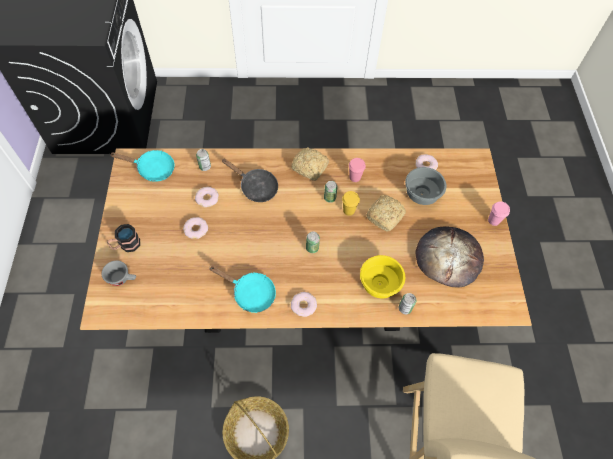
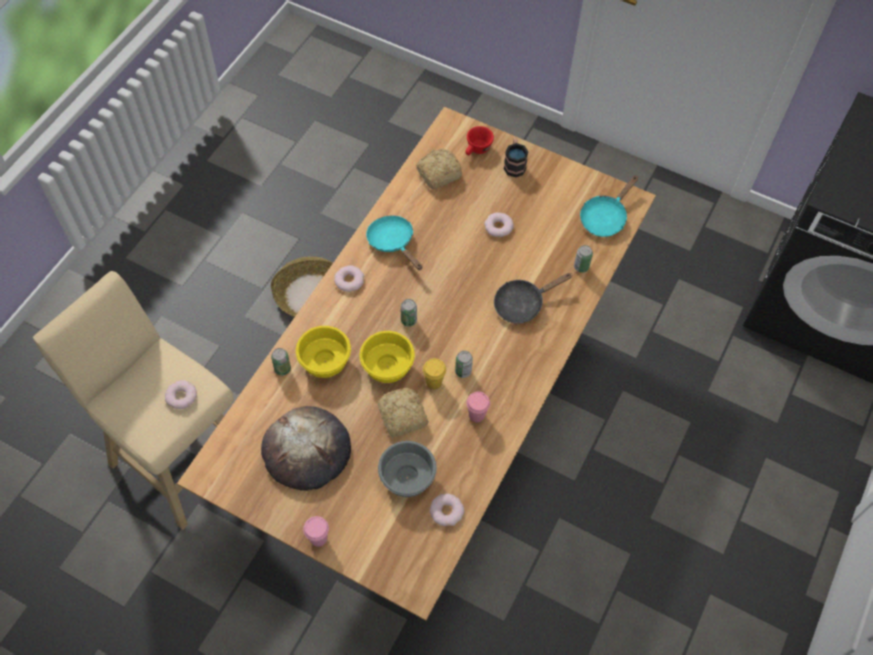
camera: 120 degrees right, 0 degrees up
(122, 278) = (477, 150): grey cup -> red cup
(207, 198) = (533, 252): donut -> donut (181, 396)
(250, 293) = (393, 242): turquoise frying pan -> turquoise frying pan turned 90 degrees clockwise
(310, 168) = (518, 373): bread -> bread (437, 174)
(356, 244) = (385, 366): none -> yellow bowl

